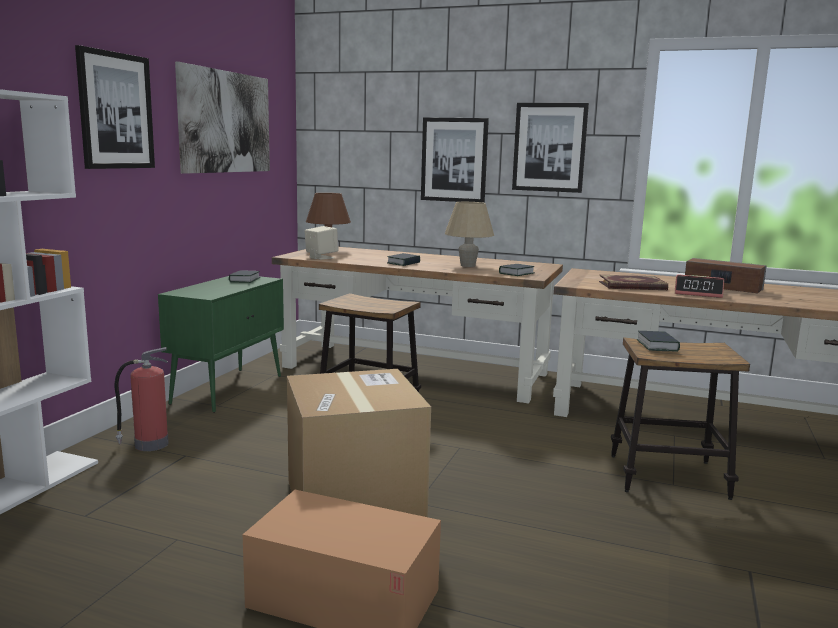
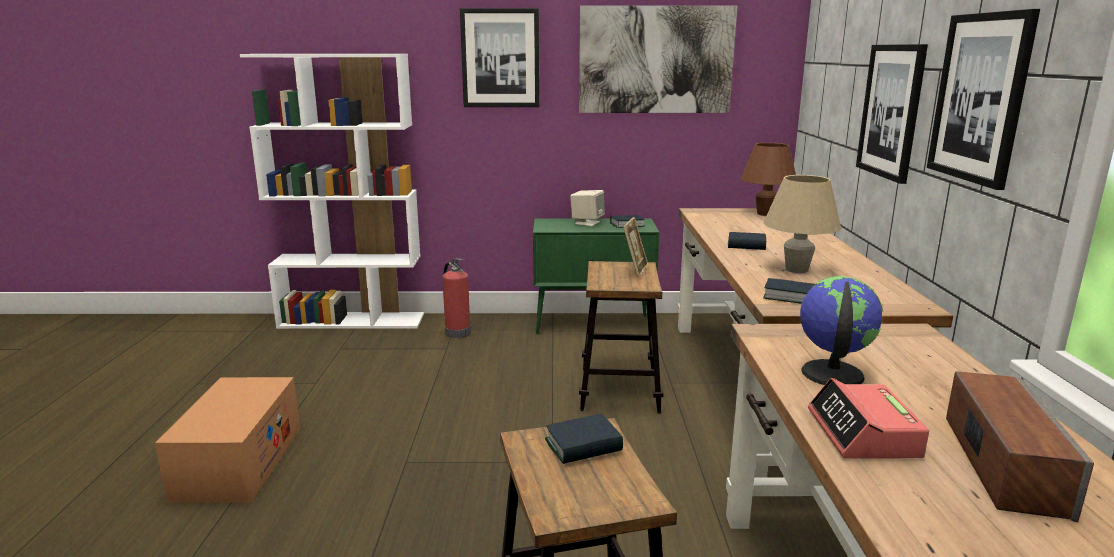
camera: 70 degrees right, 5 degrees up
(321, 257) = (710, 219): beige speaker -> beige speaker (587, 223)
(354, 501) = (397, 431): cardboard box -> none
(362, 299) = (635, 270): none -> picture frame
(632, 286) = (831, 374): book -> globe

